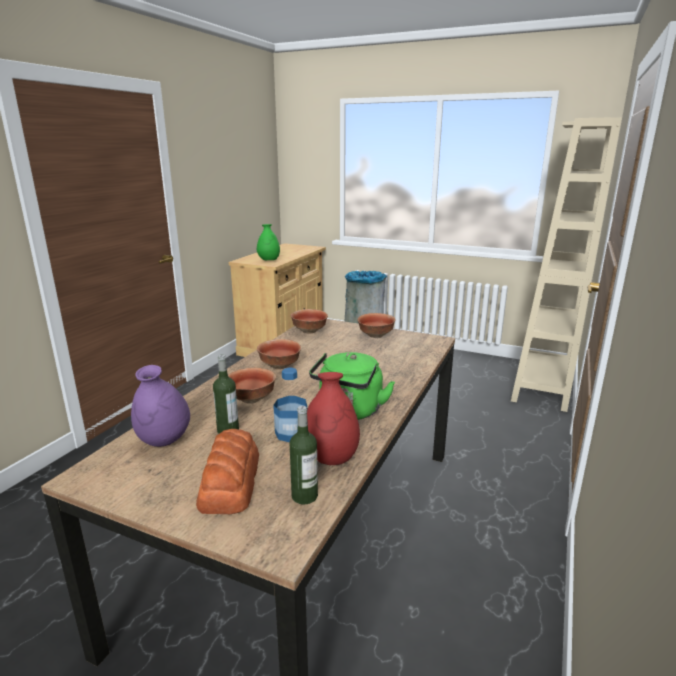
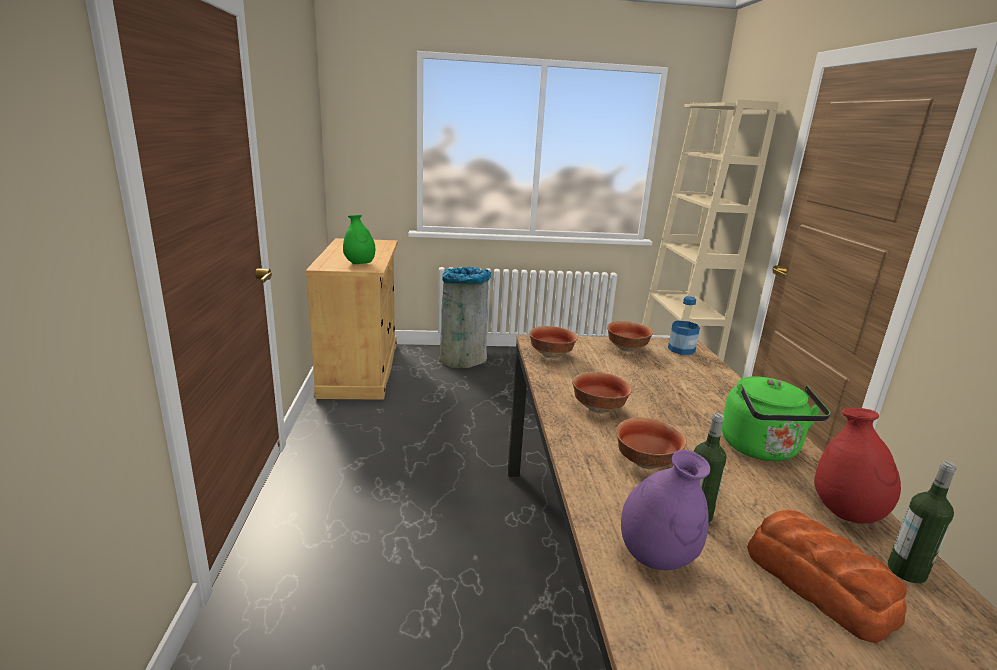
camera: 30 degrees left, 0 degrees up
(291, 433) = (760, 495): bottle -> bottle (681, 349)

